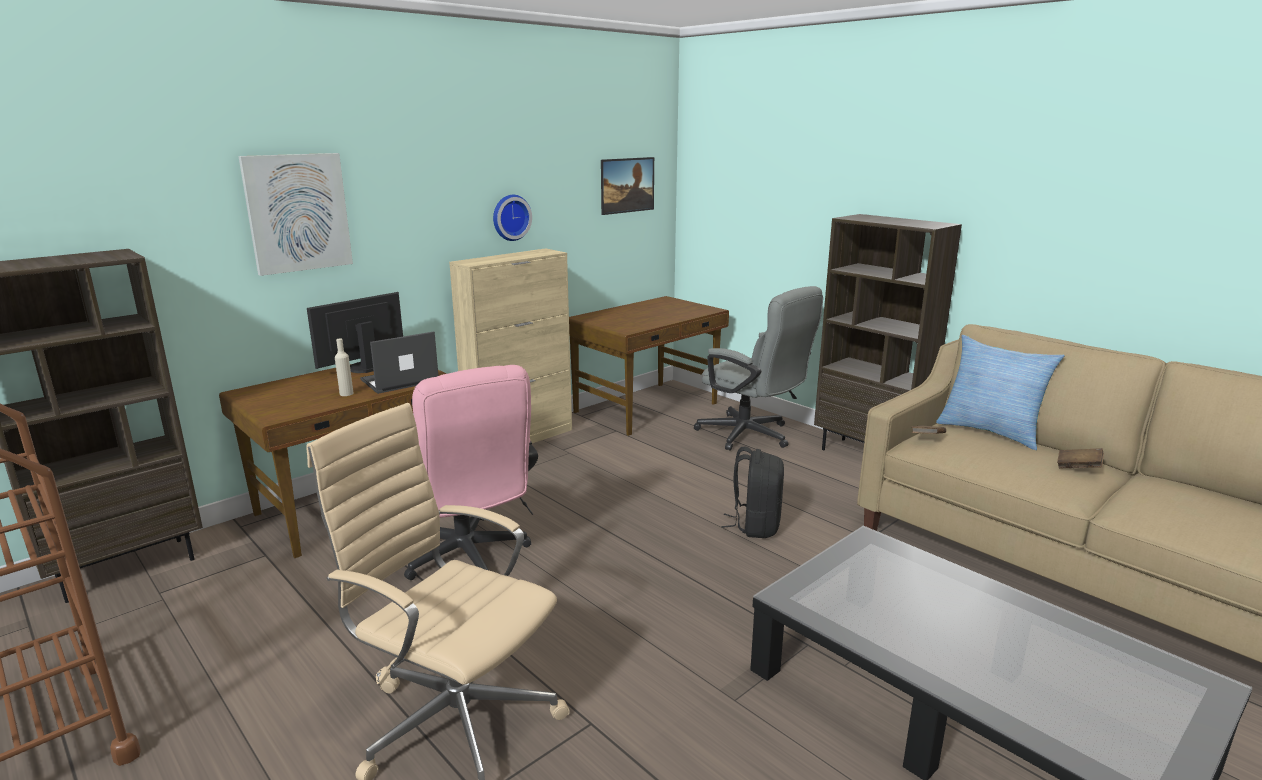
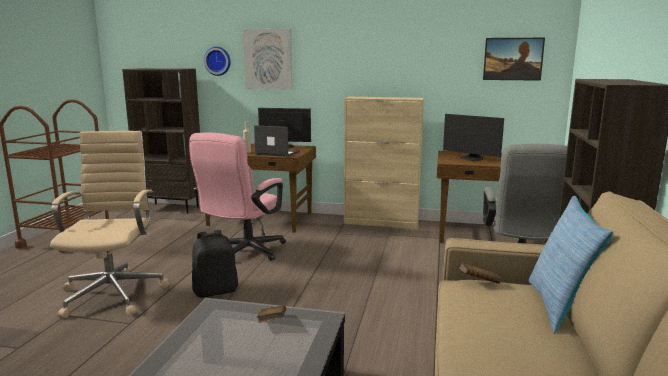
camera: 55 degrees right, 5 degrees down
(510, 217) = (400, 74): wall clock -> wall clock (218, 61)
(630, 319) = (471, 158): none -> monitor
(755, 525) = (385, 311): black backpack -> black backpack (216, 291)
(1078, 468) = (540, 359): brown book -> brown book (272, 322)

